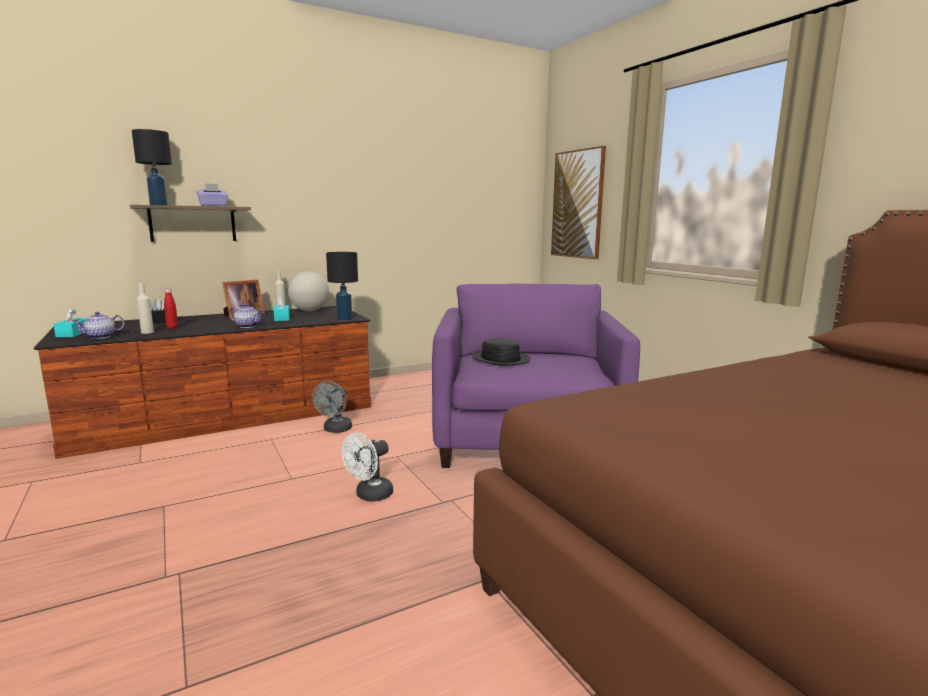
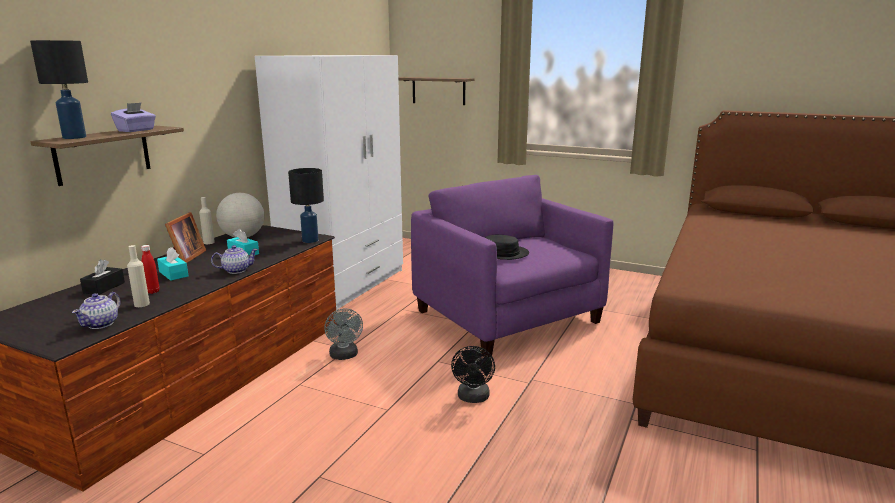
camera: 35 degrees left, 5 degrees up
(73, 334) = (44, 330): turquoise tissue box -> turquoise tissue box (173, 274)
(369, 496) = (473, 398): white fan -> black fan
(431, 380) = (345, 284): none -> white wardrobe
(578, 204) = (438, 90): picture -> shelf

